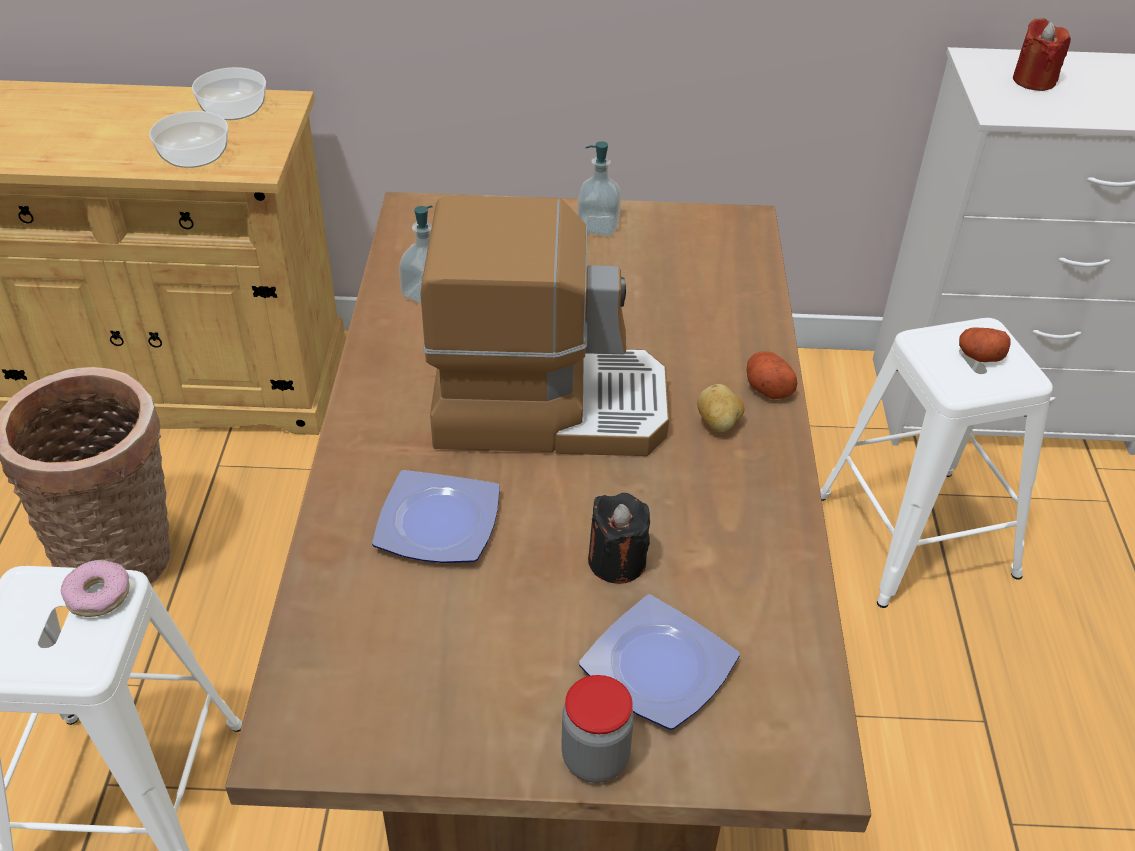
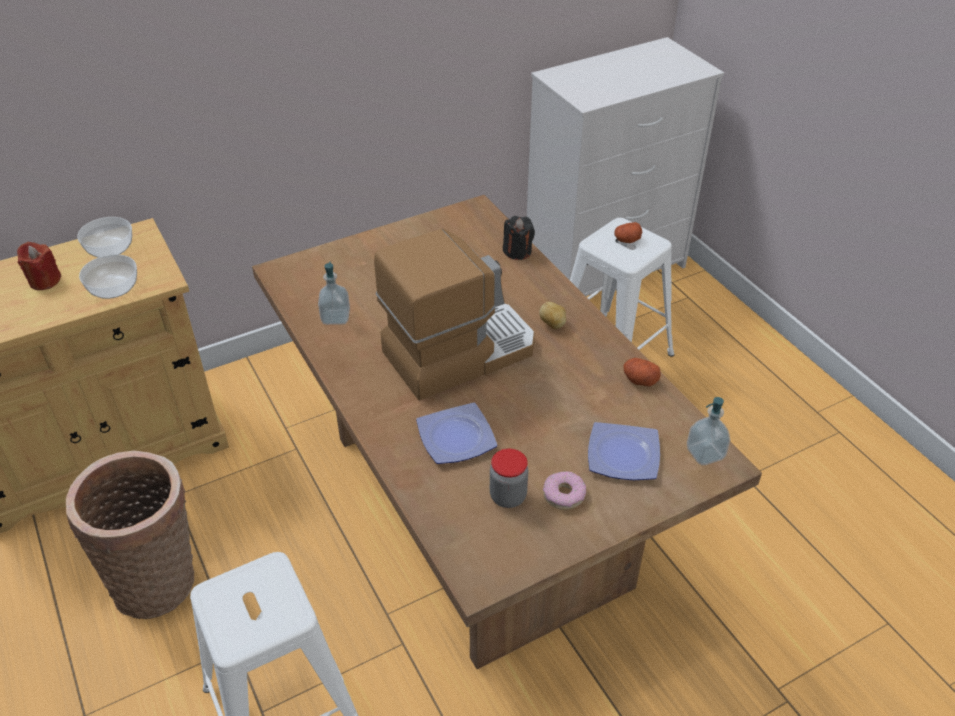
camera: 30 degrees left, 0 degrees up
(98, 595) = (265, 575): donut -> donut (563, 495)
(595, 758) = (629, 510): jar -> jar (508, 496)
(598, 226) = (398, 241): soap dispenser -> soap dispenser (705, 453)
(617, 561) = (562, 415): black candle -> black candle (517, 251)
(767, 387) = (561, 295): potato -> potato (639, 380)
(1034, 81) = (589, 79): red candle -> red candle (44, 281)

